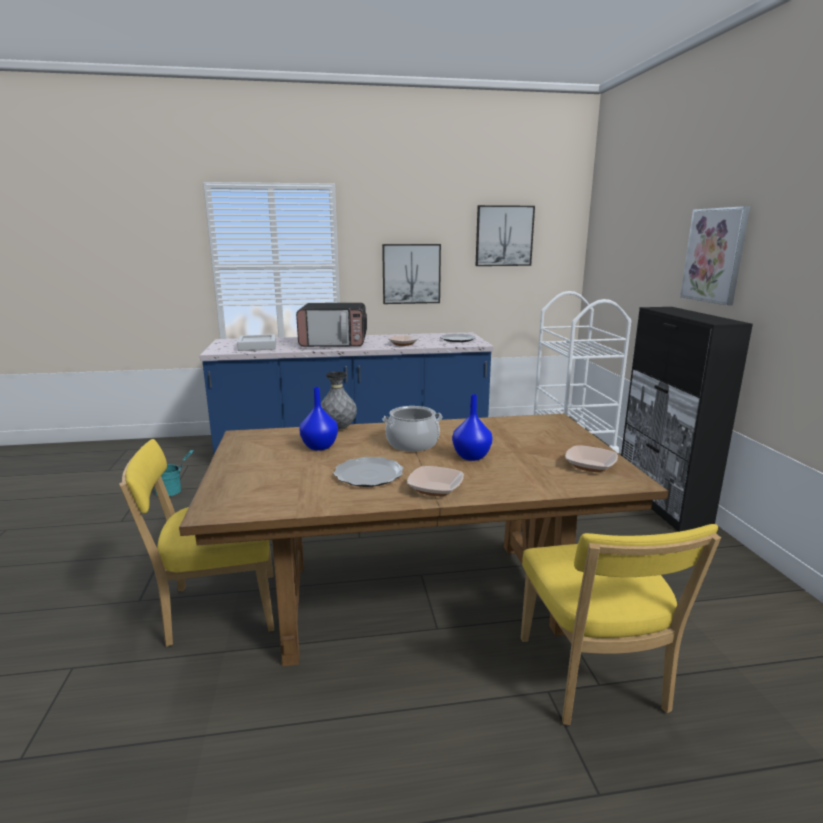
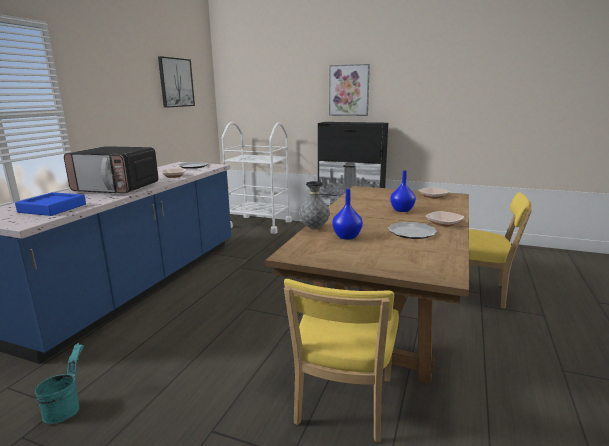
camera: 60 degrees left, 0 degrees up
(257, 346) = (52, 208): grey tray -> blue tray
(334, 343) = (117, 188): microwave -> microwave turned 75 degrees clockwise
(411, 274) = (123, 116): picture -> none
(412, 443) = (367, 216): cooking pot -> none

